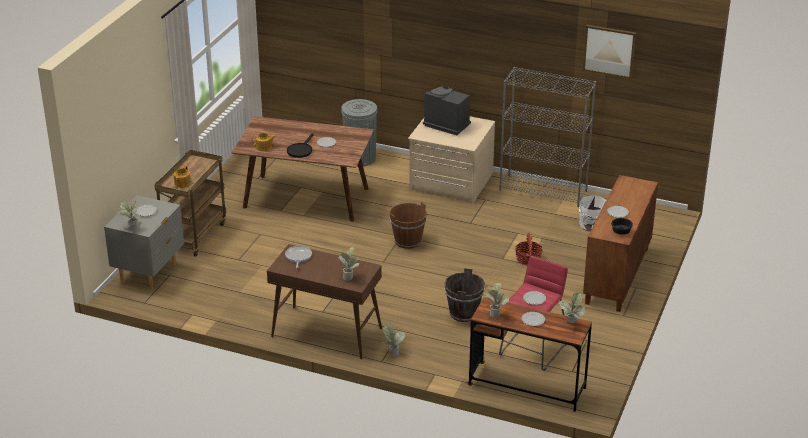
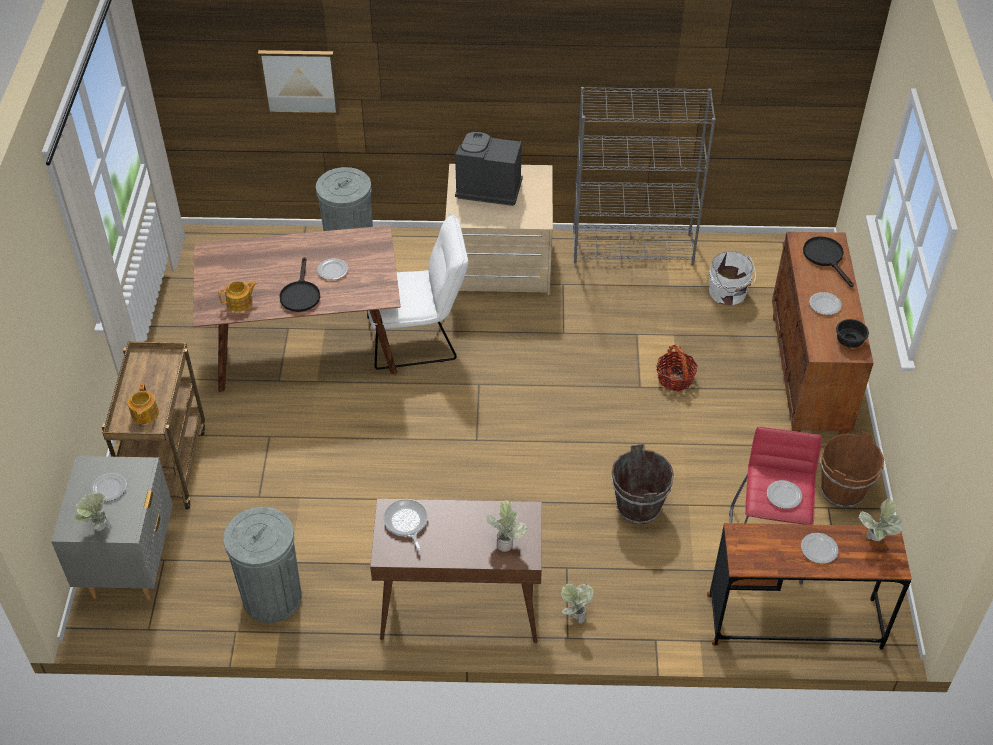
camera: 20 degrees left, 15 degrees up
(220, 305) = (272, 597): none -> grey trash can
(377, 207) = (419, 338): none -> white chair
(408, 241) = (493, 391): brown bucket -> brown bucket (842, 491)
(495, 313) = (759, 552): potted plant -> none
(609, 51) = (733, 43): picture -> picture (299, 81)
(635, 191) = (826, 258): none -> black frying pan

